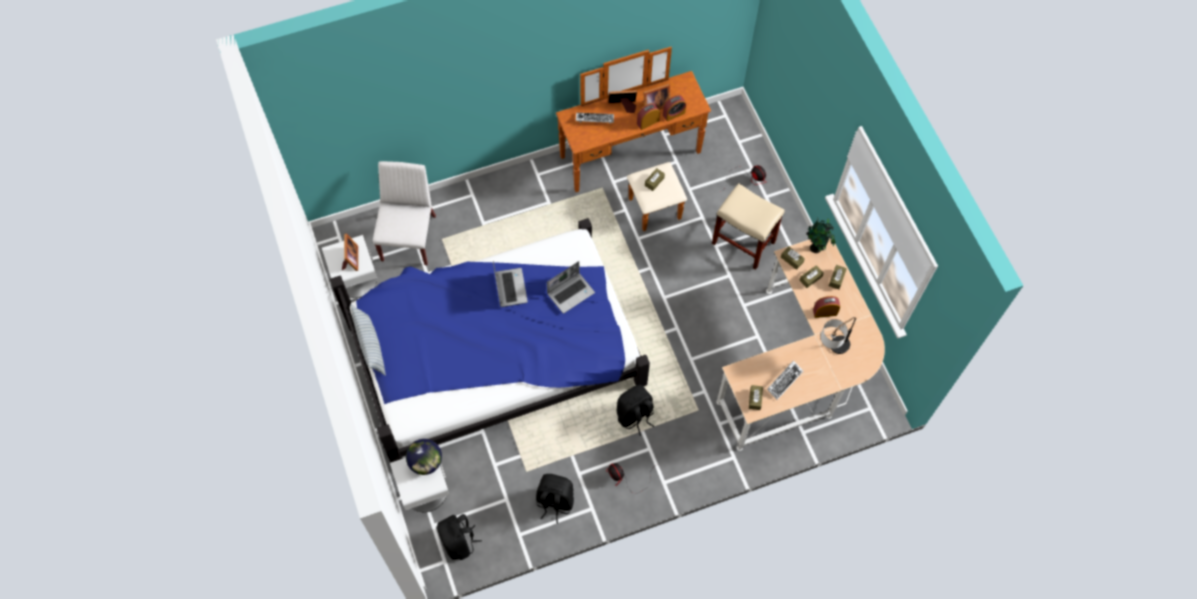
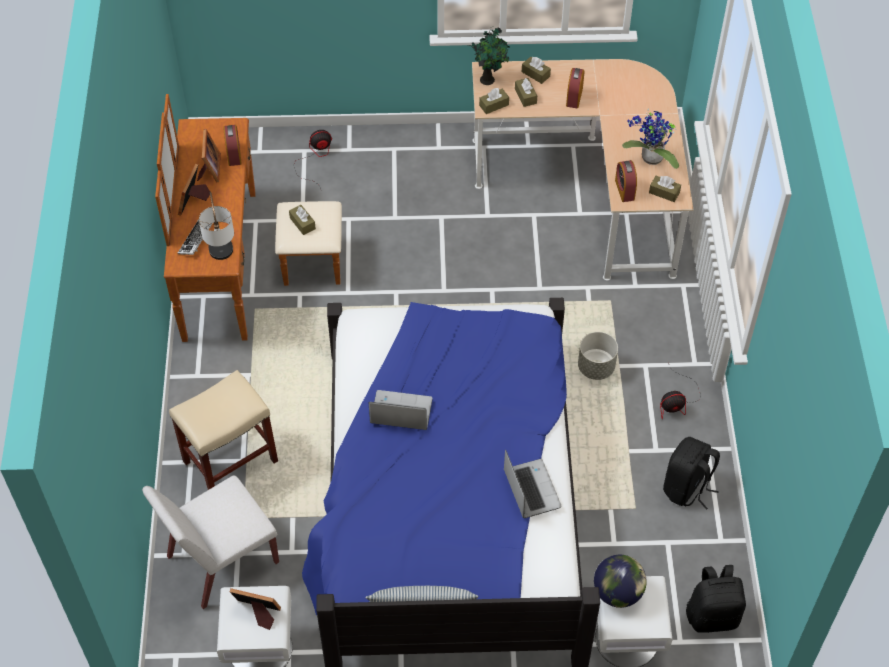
camera: 70 degrees left, 10 degrees down
(409, 237) = (221, 560): white chair -> white chair turned 60 degrees counterclockwise
(571, 292) = (436, 346): laptop -> laptop (530, 489)
(635, 416) = (596, 367): black backpack -> grey planter
(648, 122) = (232, 183): alarm clock -> alarm clock (624, 190)
(744, 242) = (403, 189): beige stool -> beige stool (231, 460)
(784, 381) = (650, 159): keyboard -> potted plant
(831, 350) = (624, 106): table lamp -> table lamp (222, 259)

